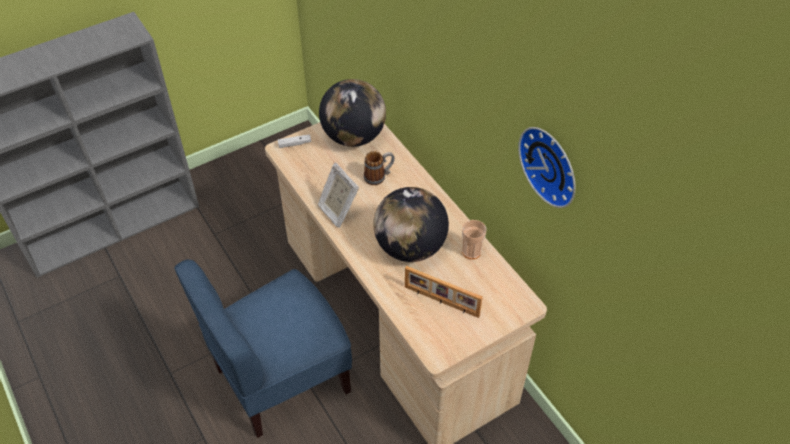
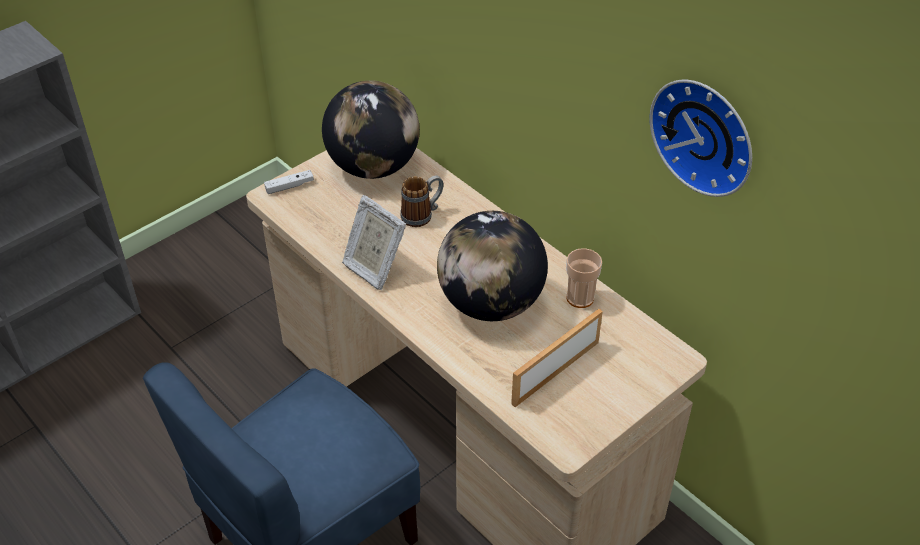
camera: 10 degrees left, 5 degrees down
(441, 302) = (554, 371): picture frame -> picture frame turned 120 degrees clockwise

